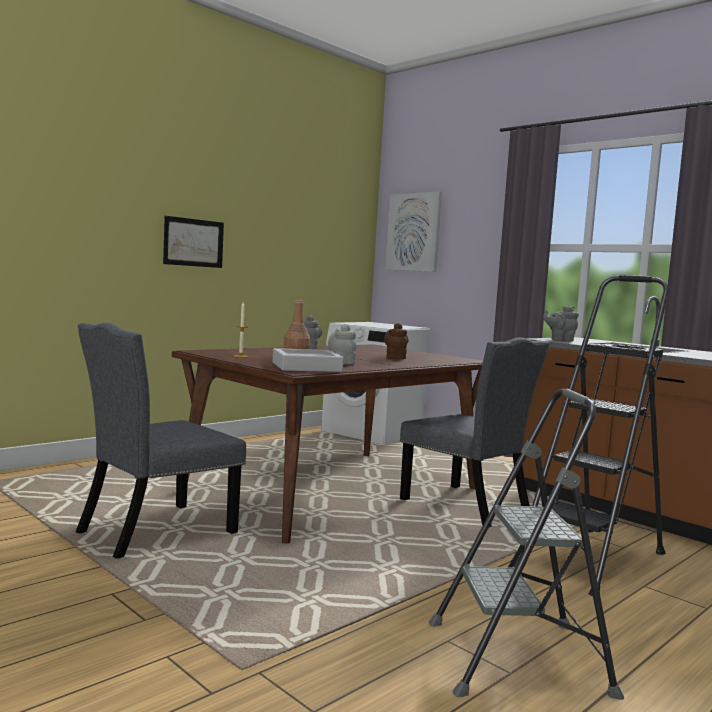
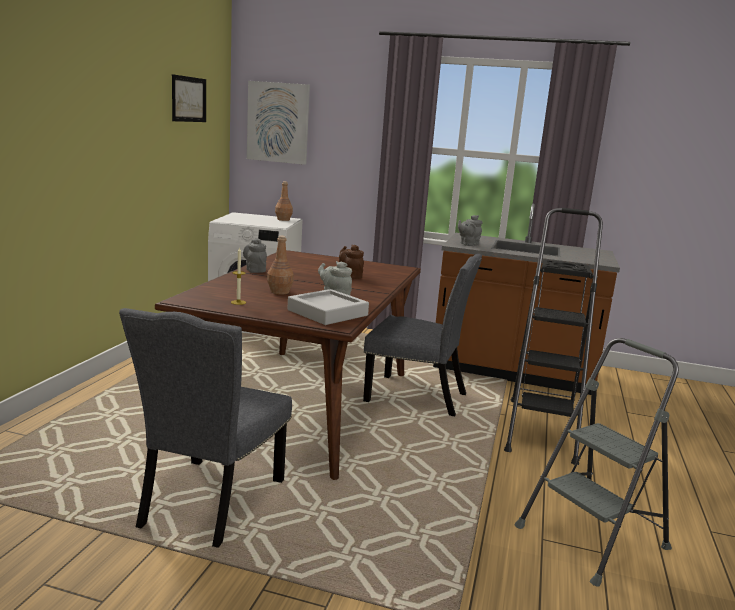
camera: 30 degrees left, 10 degrees up
(193, 242) = (87, 153): picture -> picture (189, 99)
(407, 326) = (283, 219): none -> brown bottle

